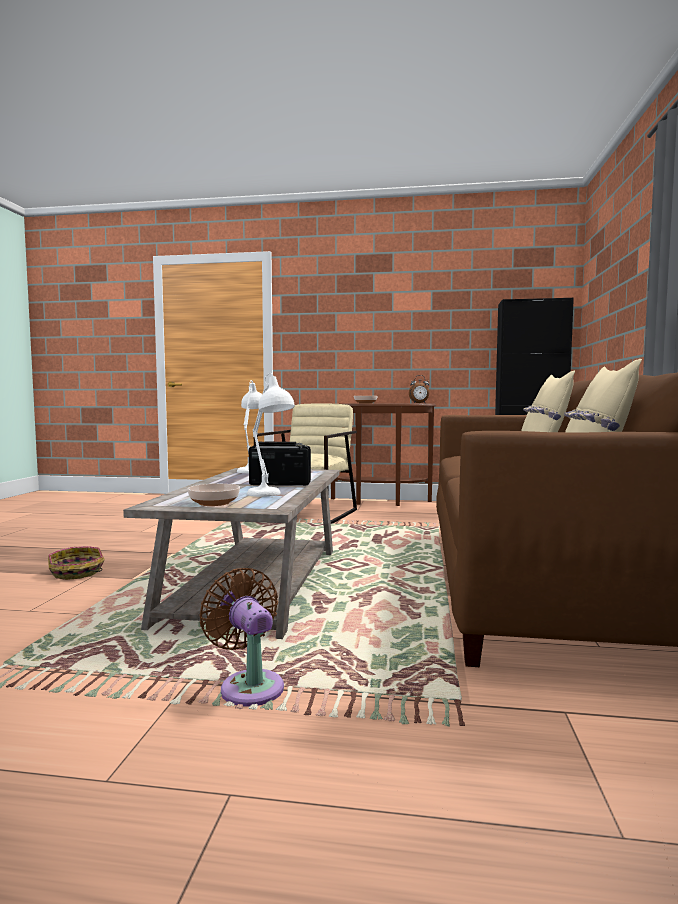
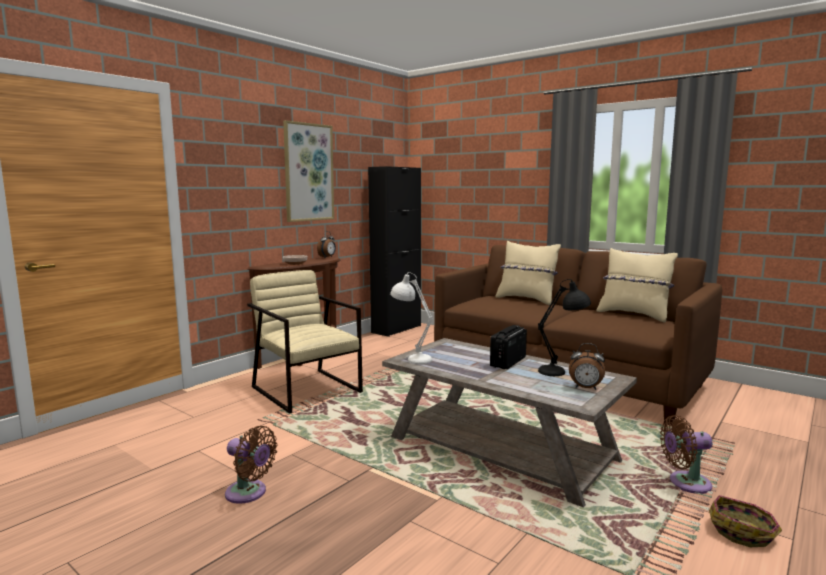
camera: 60 degrees left, 5 degrees up
(77, 573) = (388, 529): basket -> basket (743, 532)
(116, 536) = (249, 493): none -> brown fan
(215, 503) = (585, 388): bowl -> alarm clock
(270, 496) = (562, 371): white table lamp -> black table lamp
(409, 315) = (308, 172): none -> picture

